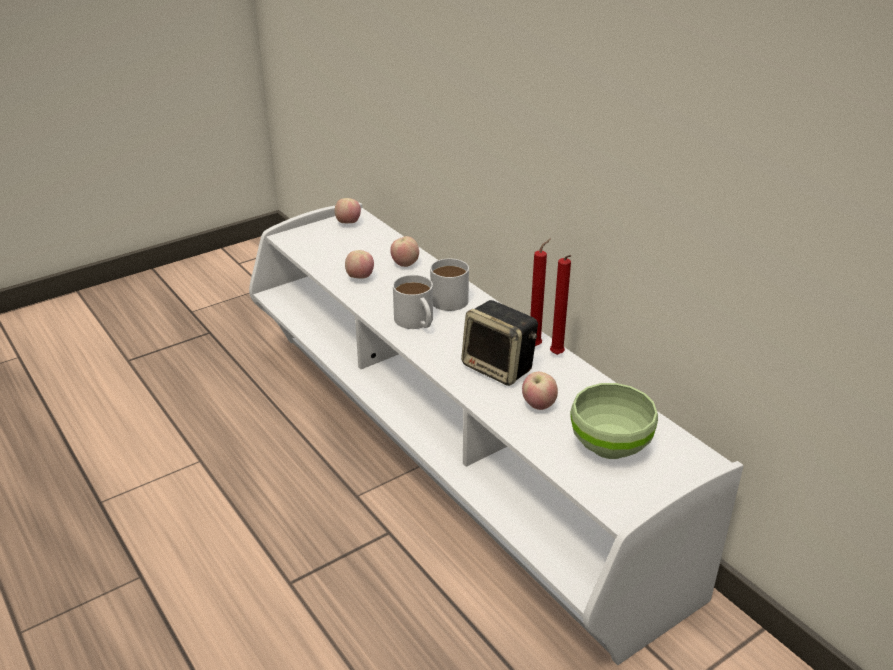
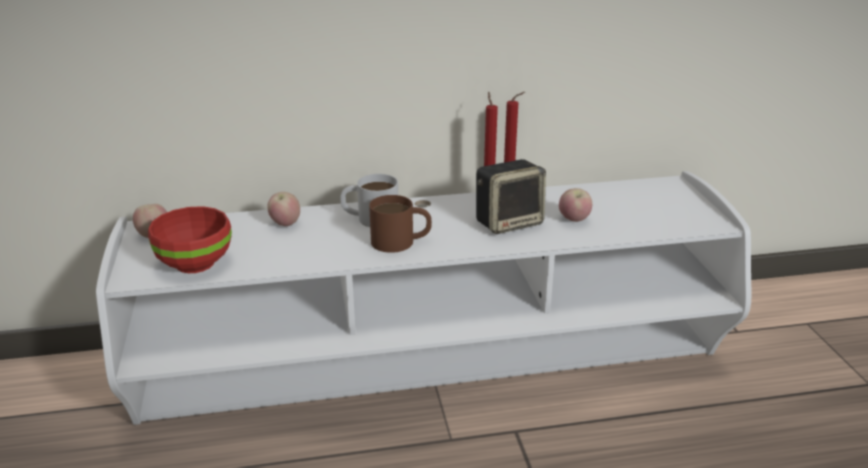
camera: 65 degrees left, 5 degrees down
(321, 251) = (194, 263): none -> red bowl
(360, 278) = (283, 253): apple -> none
(417, 322) = (401, 241): white mug -> brown mug
(608, 444) = (639, 207): green bowl -> none

